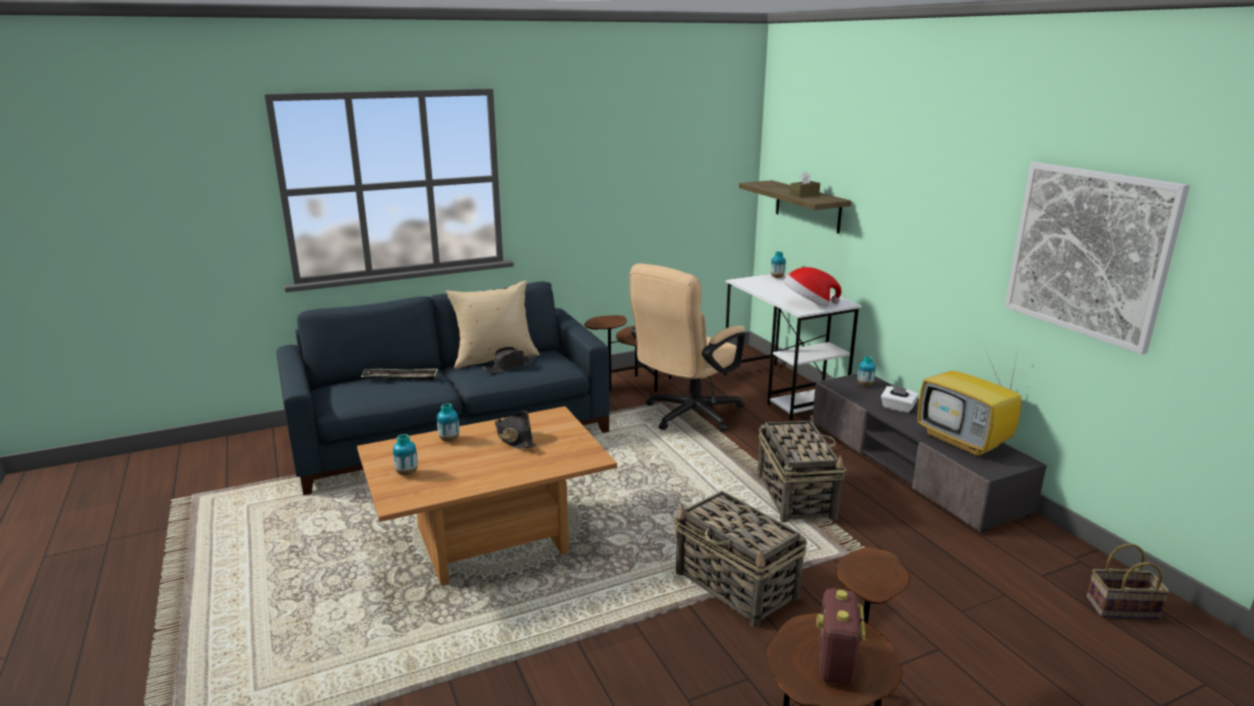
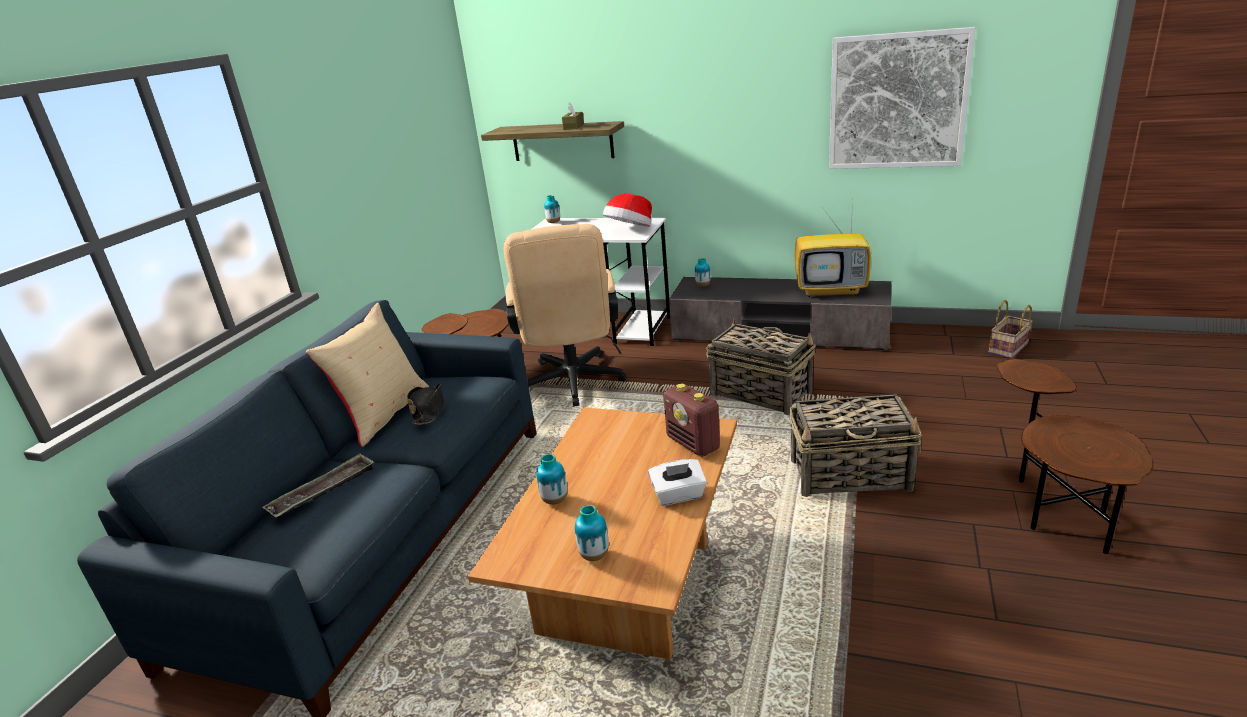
camera: 45 degrees left, 5 degrees up
(514, 438) = (611, 458): black hat -> none
(835, 663) = (1096, 448): radio -> radio (693, 444)
(897, 408) = (754, 290): white tissue box -> white tissue box (678, 495)

